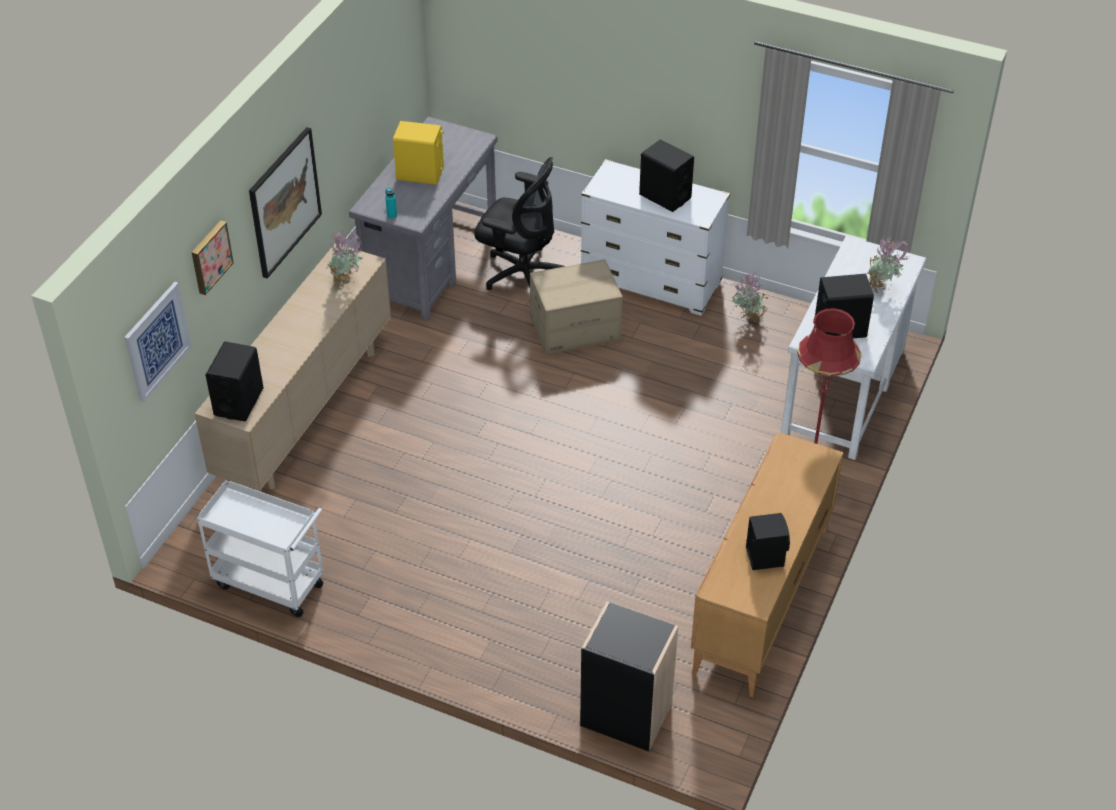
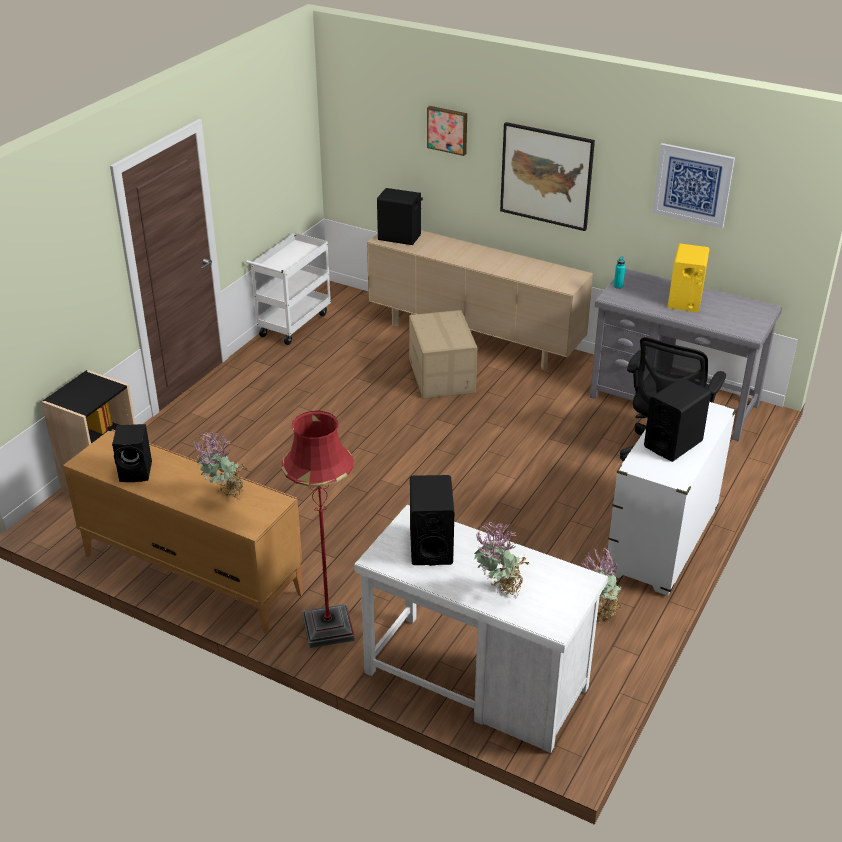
camera: 95 degrees right, 10 degrees down
(157, 341) = (378, 135): picture -> picture (693, 185)
(347, 283) = (538, 278): potted plant -> potted plant (224, 496)
(575, 328) = (583, 483): cardboard box -> cardboard box (442, 376)

